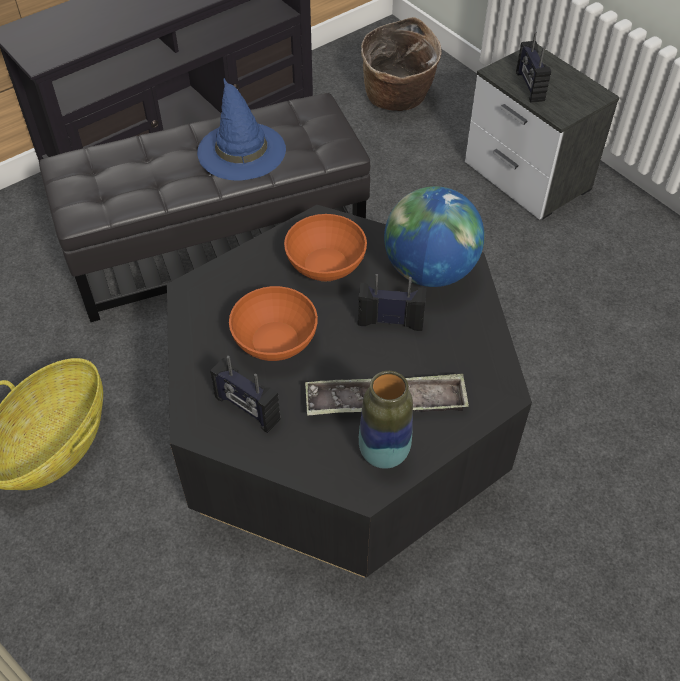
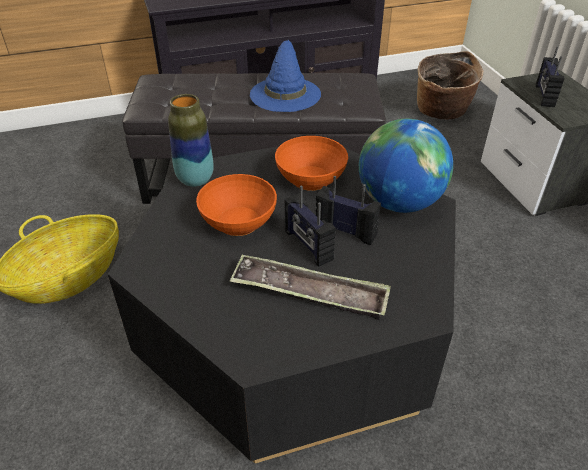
camera: 20 degrees right, 10 degrees down
(246, 409) = (185, 265): radio -> radio (307, 245)
(384, 453) = (286, 335): vase -> vase (195, 179)

